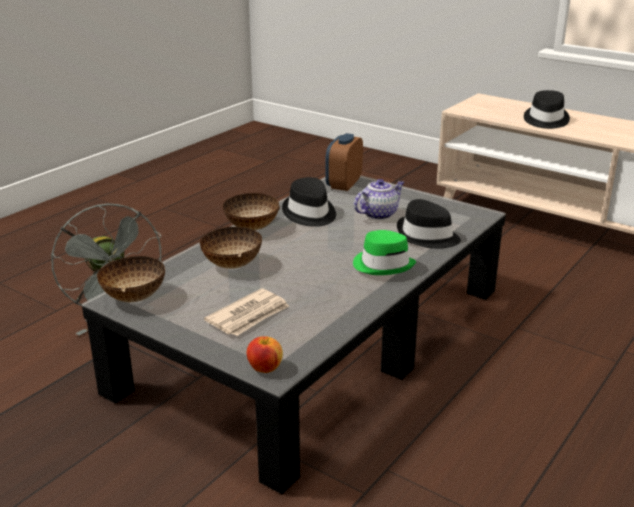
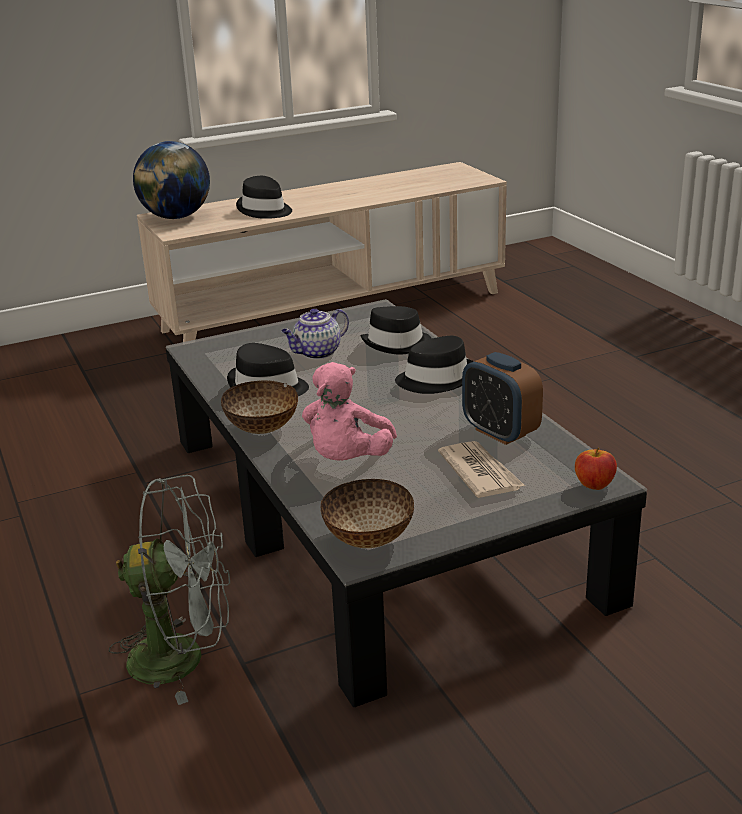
camera: 60 degrees left, 0 degrees up
(231, 264) = (347, 460): bowl -> pink plush toy
(343, 185) = (214, 352): alarm clock -> alarm clock (500, 432)
(379, 214) = (317, 353): teapot -> teapot turned 120 degrees counterclockwise
(383, 265) = (436, 379): green hat -> black hat
(489, 103) = (176, 217): none -> globe

